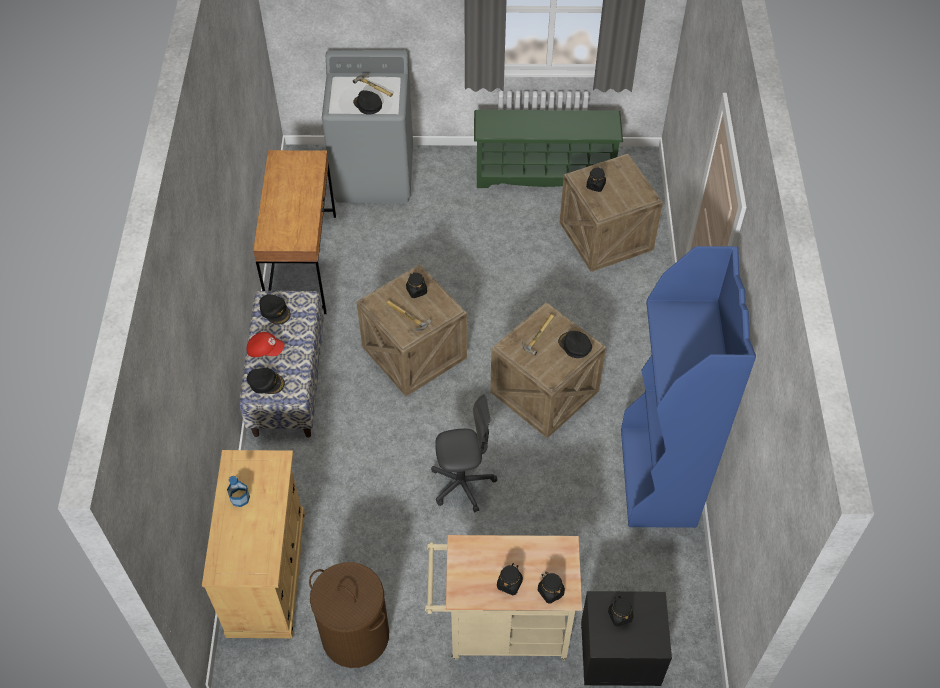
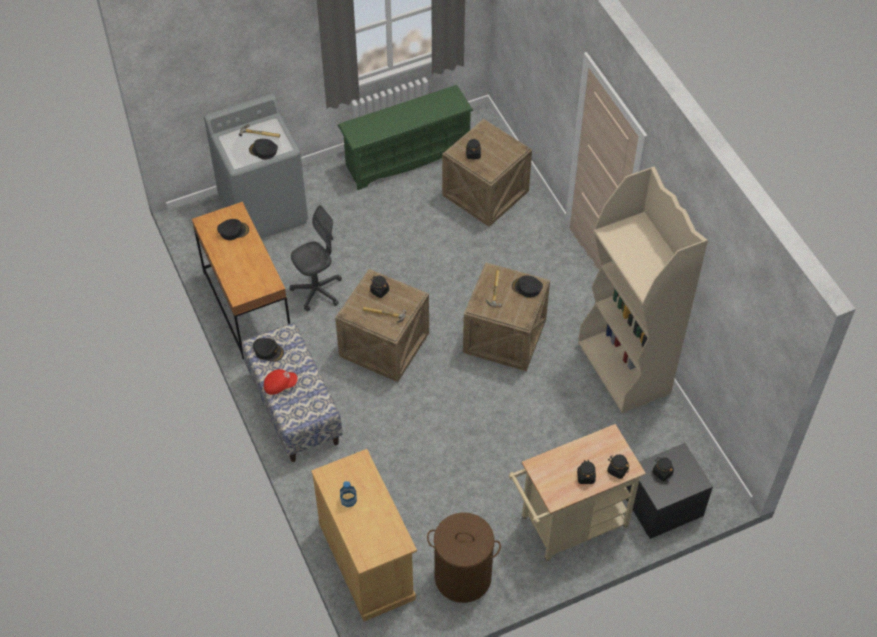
camera: 25 degrees left, 0 degrees up
(266, 383) = (297, 410): black cap -> black cap (233, 231)
(462, 484) = (480, 432): grey office chair -> grey office chair (317, 291)
(658, 478) = (624, 368): blue bookcase -> beige bookcase

